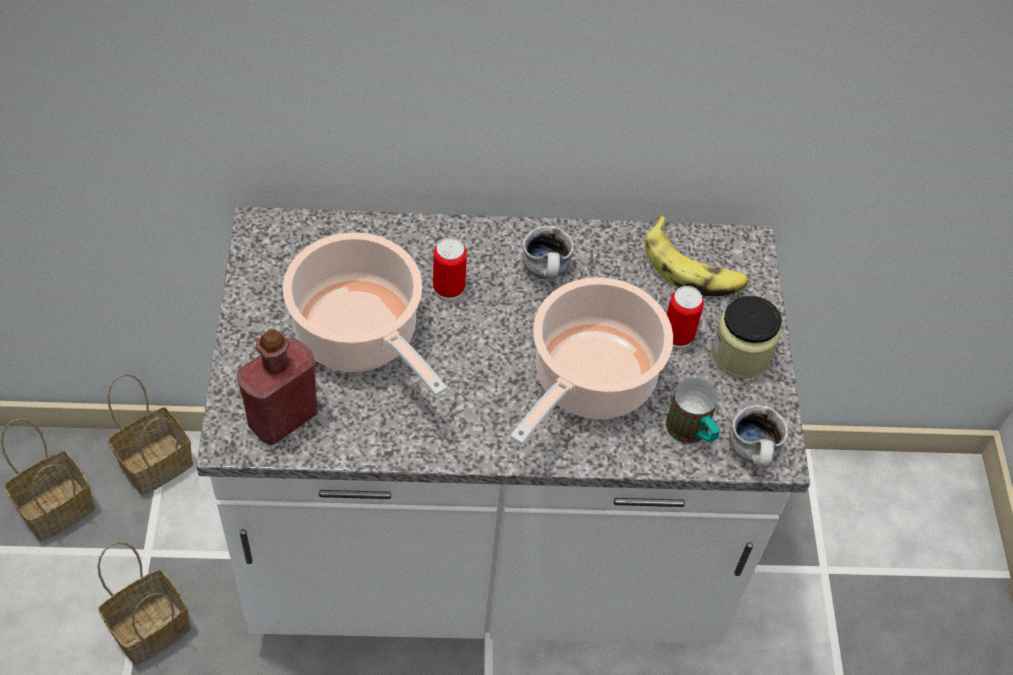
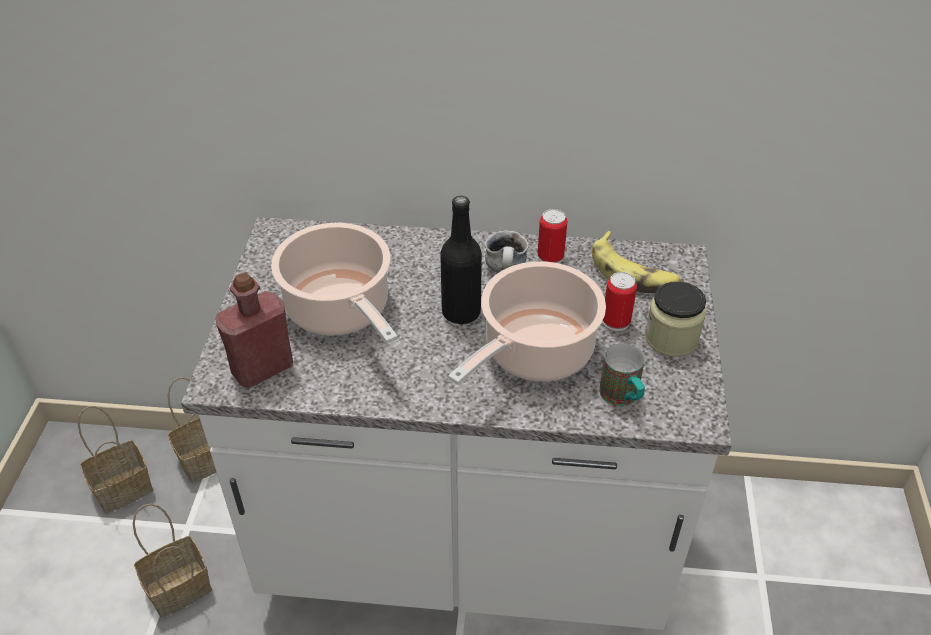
camera: 10 degrees right, 10 degrees down
(449, 288) = (421, 279): can -> can (550, 257)
(501, 331) = (461, 312): none -> black bottle
(755, 455) = (680, 418): mug -> none

